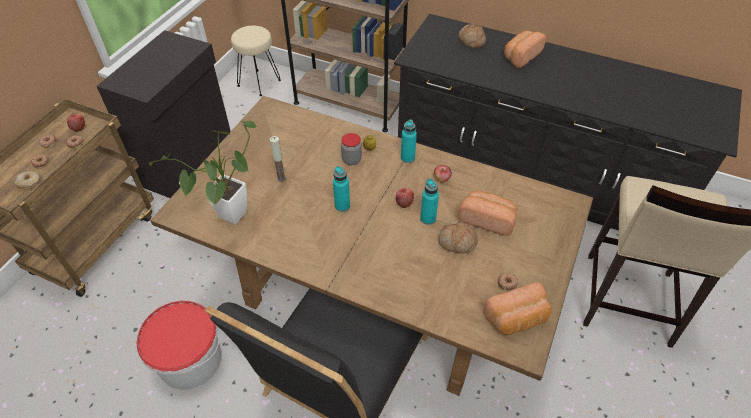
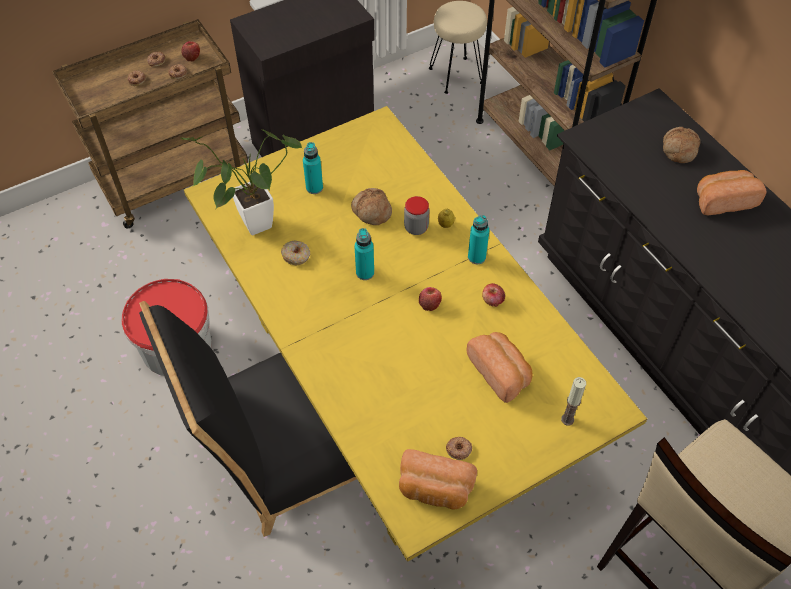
camera: 35 degrees right, 5 degrees up
(29, 183) = (114, 96): donut -> donut (296, 256)
(281, 178) = (330, 210): candle -> candle (567, 419)
(373, 293) = (394, 387): brown dining table -> yellow dining table
(428, 218) = (438, 335): turquoise bottle -> turquoise bottle (314, 188)
(456, 242) = (446, 377): bread -> bread (371, 211)

